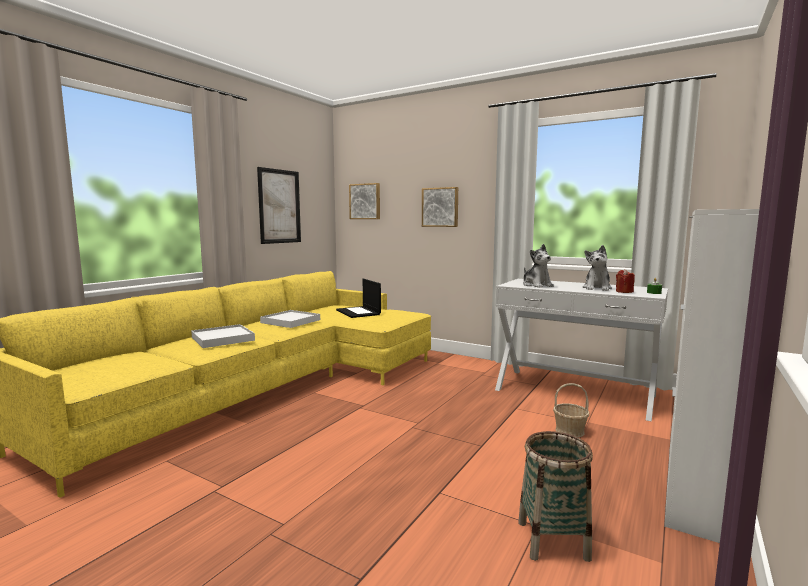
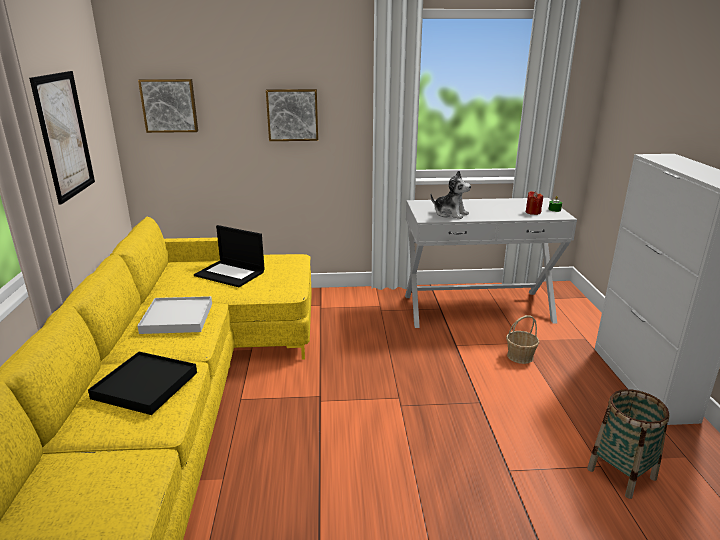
camera: 35 degrees left, 15 degrees up
(223, 339) = (146, 385): white tray -> black tray
(597, 288) = (504, 209): plush toy -> none

